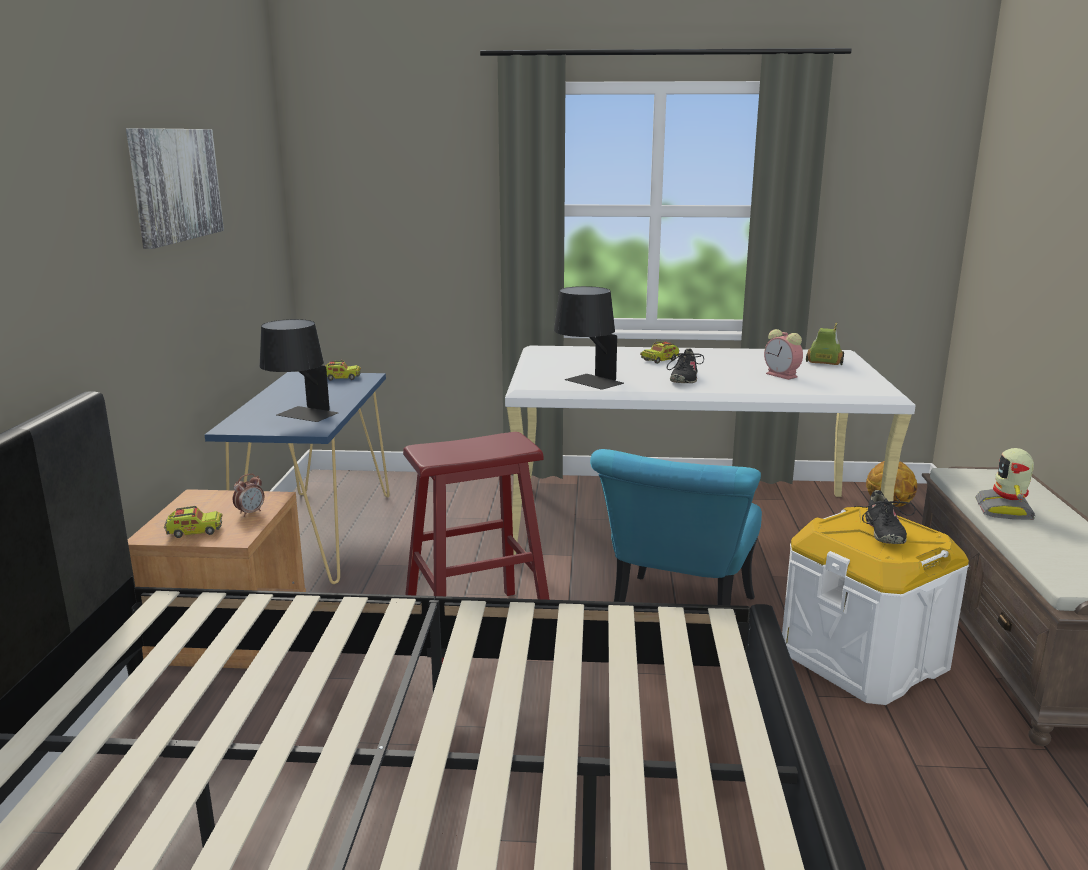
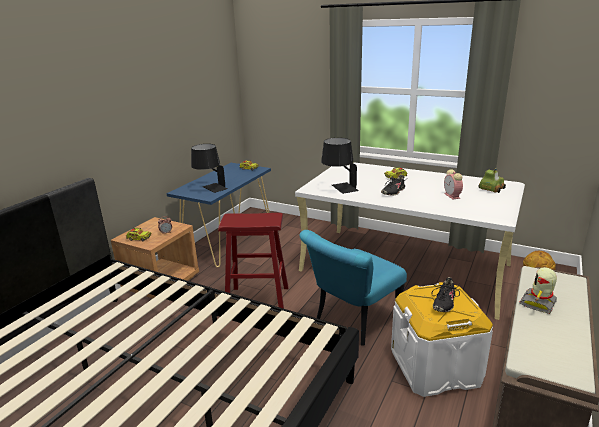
camera: 25 degrees right, 5 degrees up
(174, 184) = (154, 82): picture -> none

